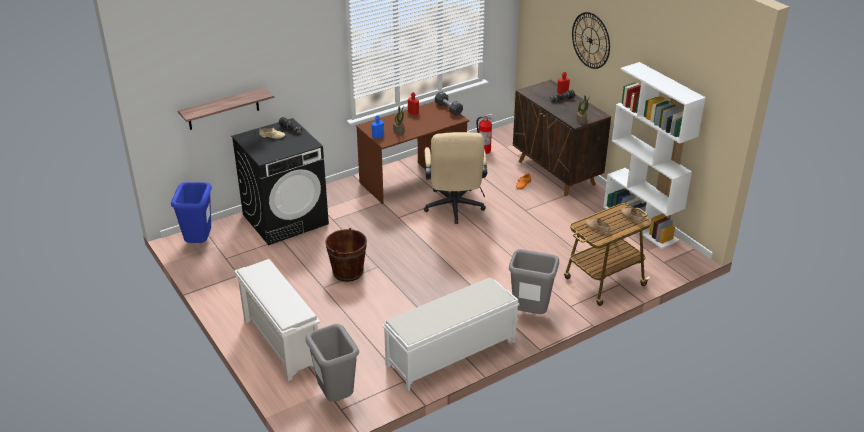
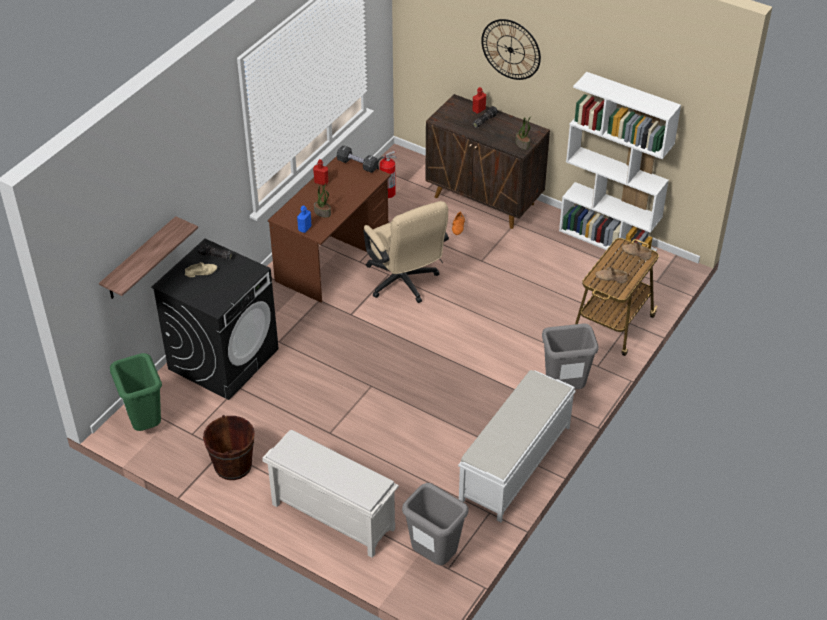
camera: 25 degrees left, 10 degrees up
(199, 243) = (145, 424): blue trash can -> green trash can
(348, 272) = (343, 404): brown bucket -> brown bucket (233, 466)

